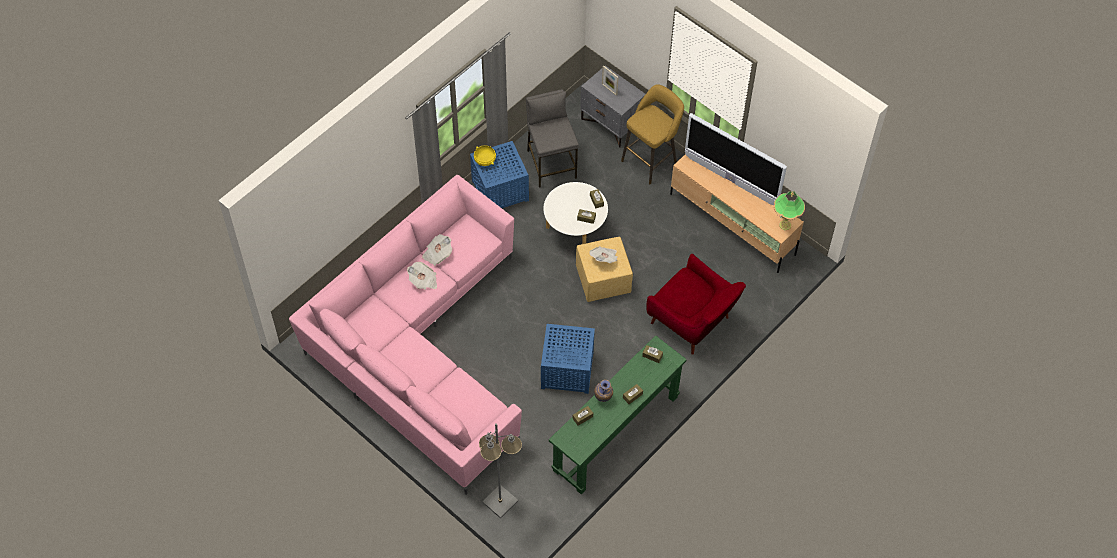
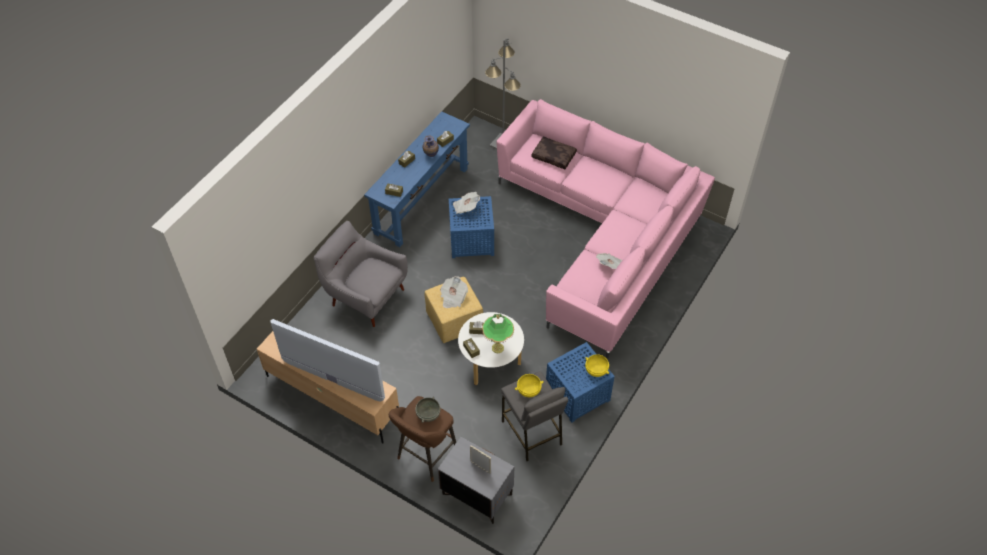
camera: 170 degrees right, 5 degrees down
(423, 281) = (614, 239): newspaper -> newspaper (466, 207)
(455, 398) = (554, 156): none -> brown pillow
(554, 136) = (529, 390): none -> yellow bowl
(615, 433) = (421, 200): green console table -> blue console table
(648, 124) = (428, 414): none -> grey bowl
(651, 160) = (425, 457): yellow stool -> brown stool
(692, 323) = (365, 296): red armchair -> grey armchair
(785, 225) = (275, 341): table lamp -> table lamp (498, 348)

